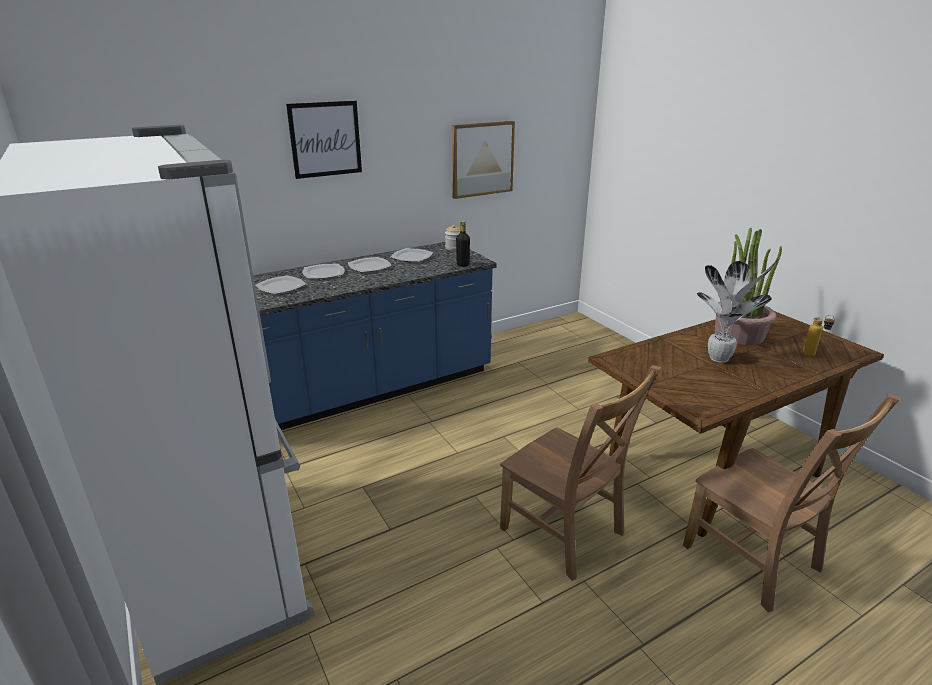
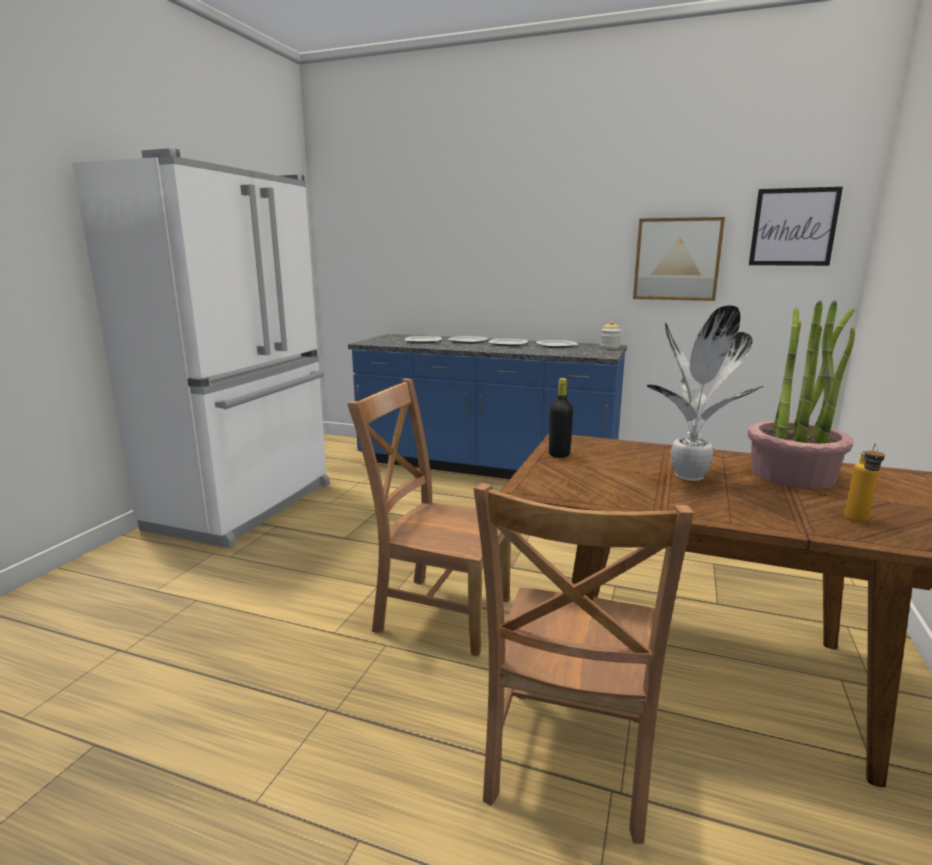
camera: 50 degrees right, 10 degrees down
(325, 139) = (504, 225): picture -> picture (793, 227)
(463, 265) = (582, 354): black bottle -> black bottle (559, 454)
(565, 534) = (438, 612): brown chair -> brown chair turned 105 degrees clockwise

